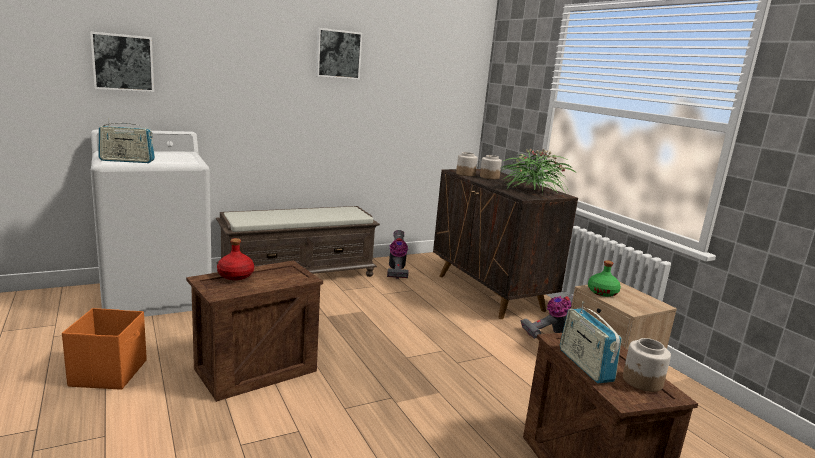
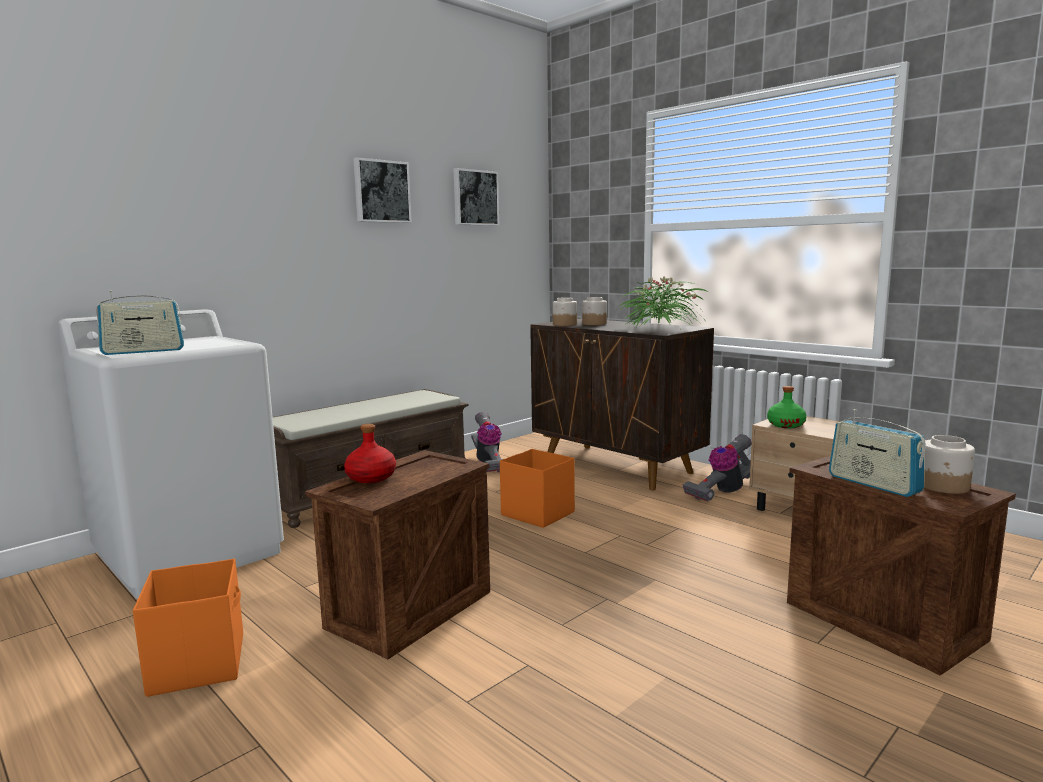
camera: 15 degrees left, 5 degrees down
(123, 62) = (97, 217): picture -> picture (475, 198)
(397, 318) = (537, 513): none -> orange storage box

